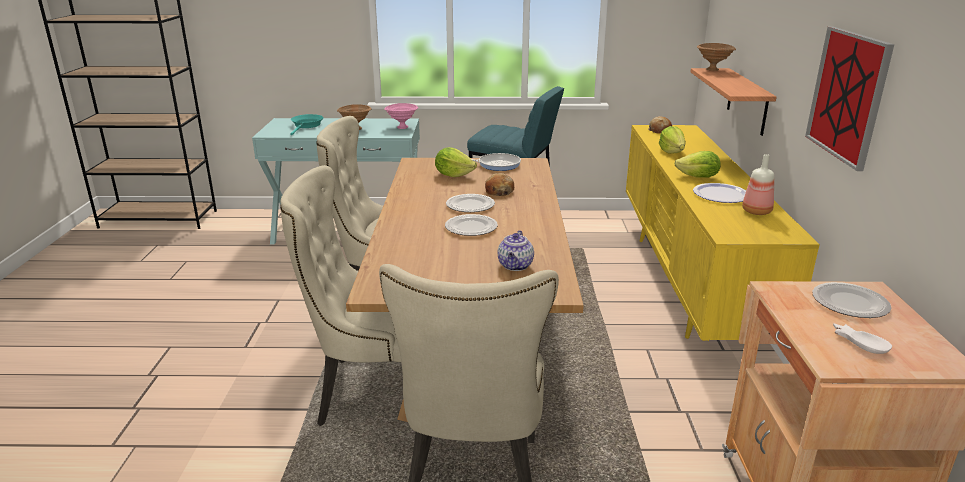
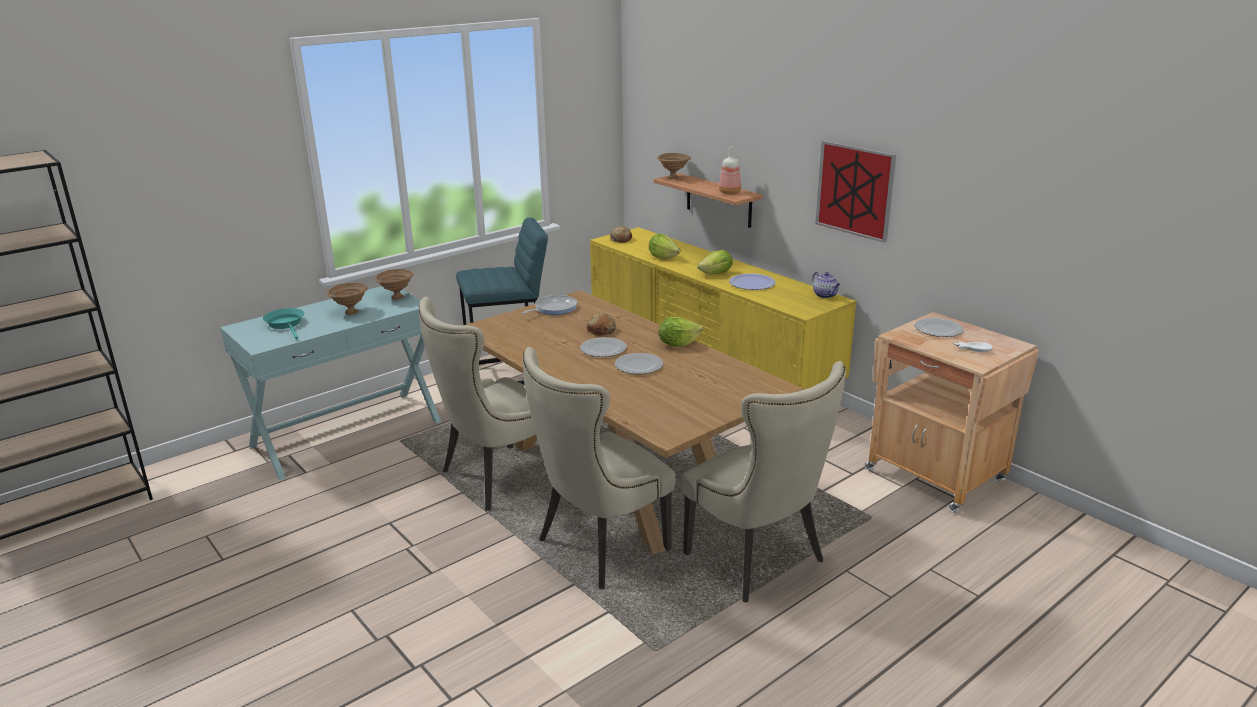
camera: 40 degrees left, 0 degrees up
(401, 127) = (396, 297): pink bowl -> brown bowl
(453, 175) = (537, 329): lettuce -> lettuce (678, 344)
(515, 266) = (721, 381): teapot -> teapot (825, 295)
(757, 211) = (792, 289): bottle -> bottle (730, 192)

